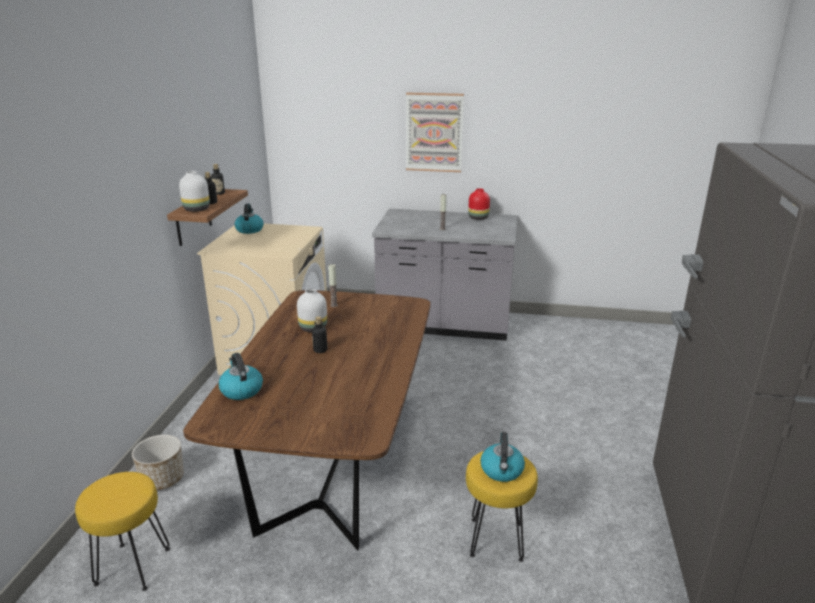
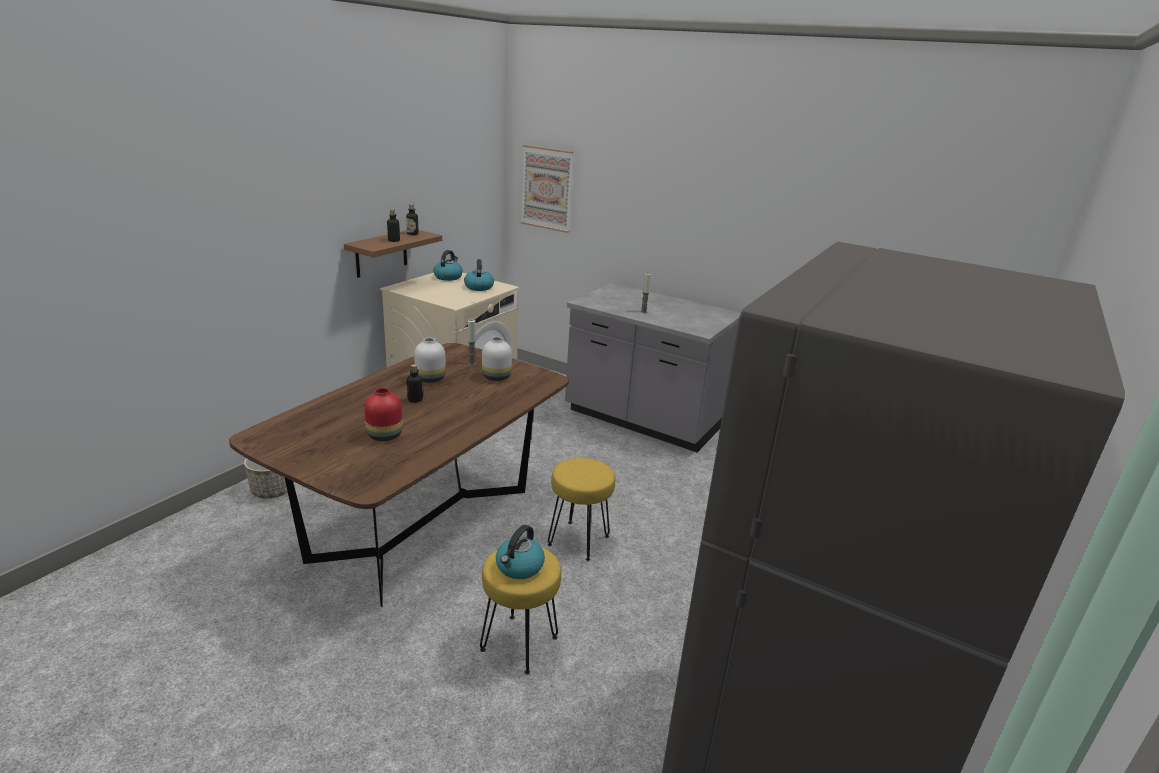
camera: 20 degrees right, 0 degrees up
(133, 567) = (193, 555): yellow stool -> yellow stool (578, 541)
(197, 209) = (374, 244): white vase -> white vase (497, 377)
(241, 390) = (311, 416): kettle -> kettle (478, 287)
(434, 132) = (665, 206): picture -> picture (547, 188)
(479, 218) = (696, 309): red vase -> red vase (385, 436)

